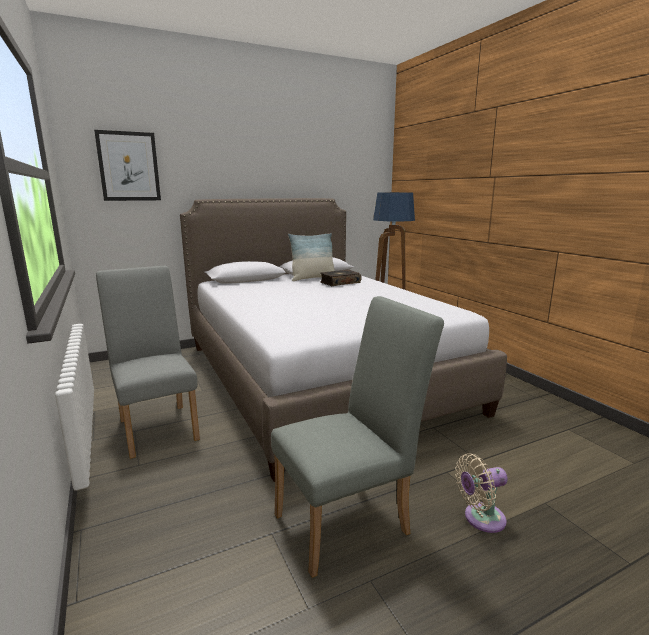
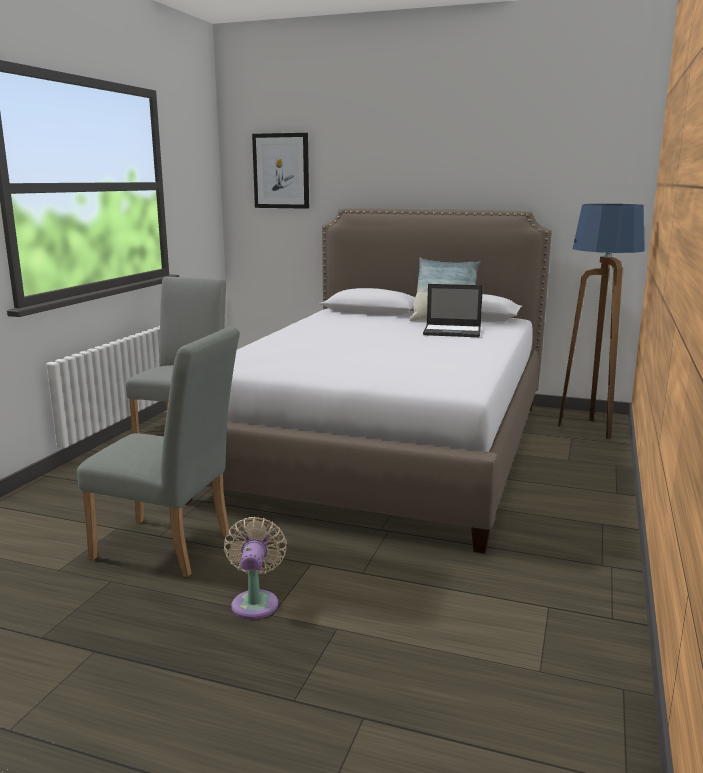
camera: 45 degrees right, 0 degrees up
(339, 283) = (453, 331): book -> laptop
(480, 518) = (255, 602): beige fan -> beige fan turned 60 degrees clockwise

